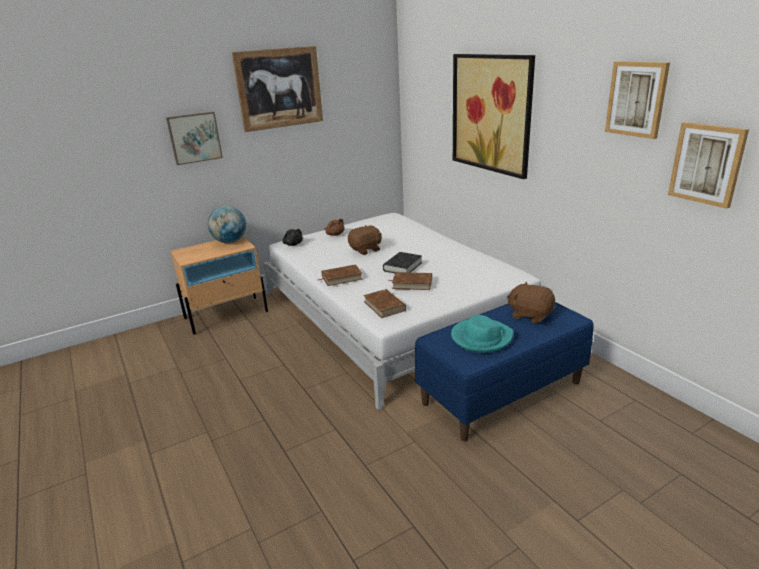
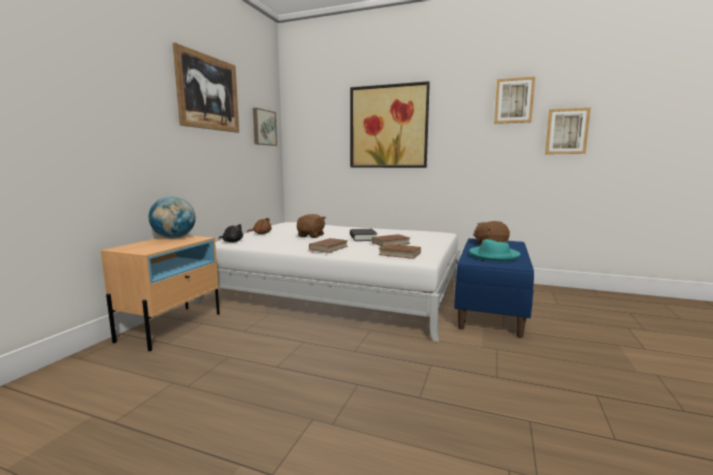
camera: 40 degrees left, 15 degrees down
(194, 137) = (133, 118): picture -> picture (263, 127)

